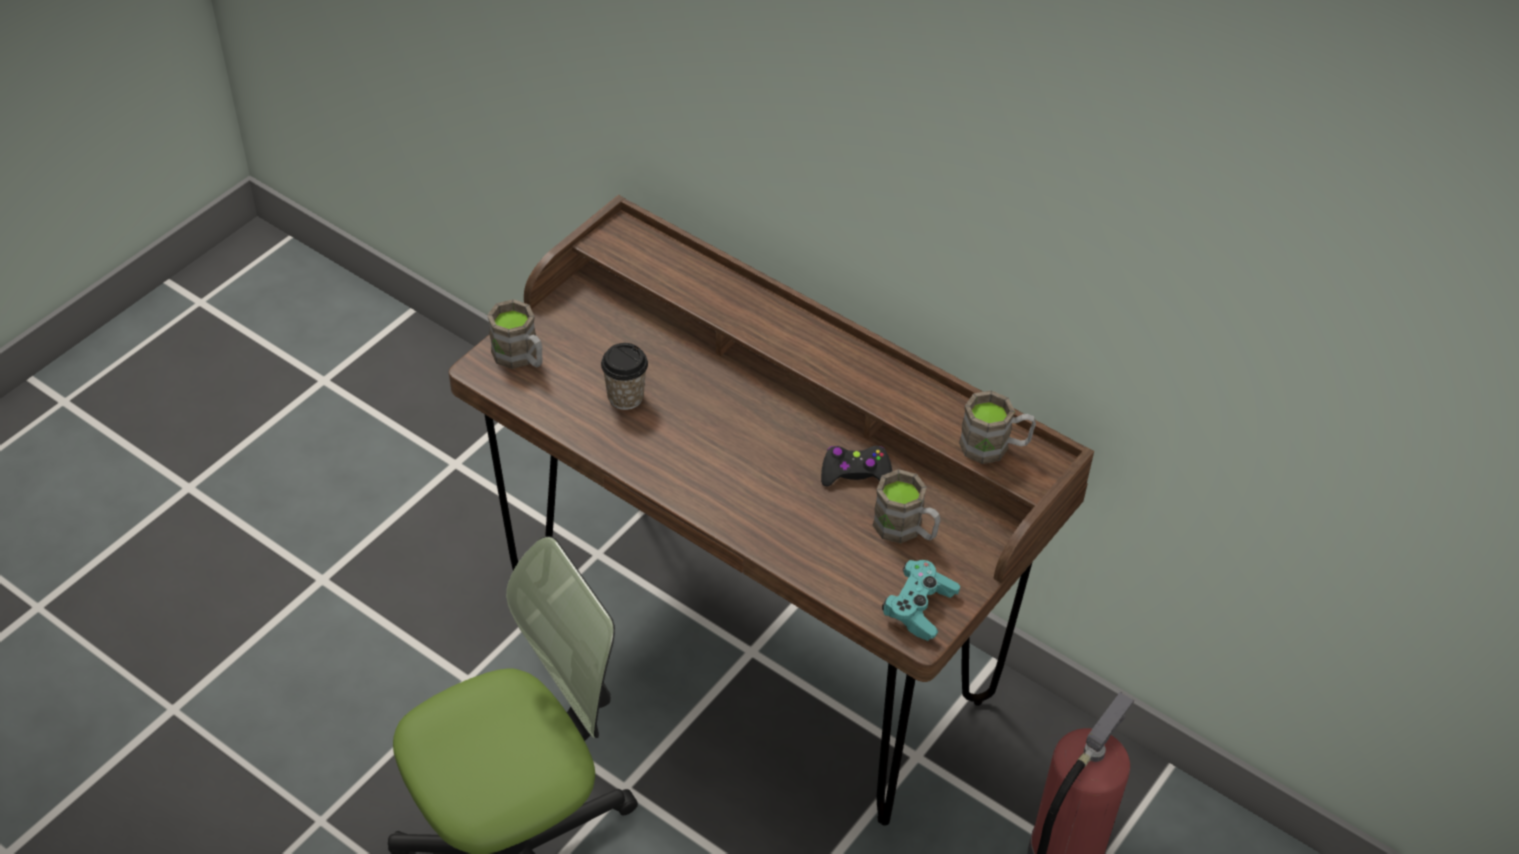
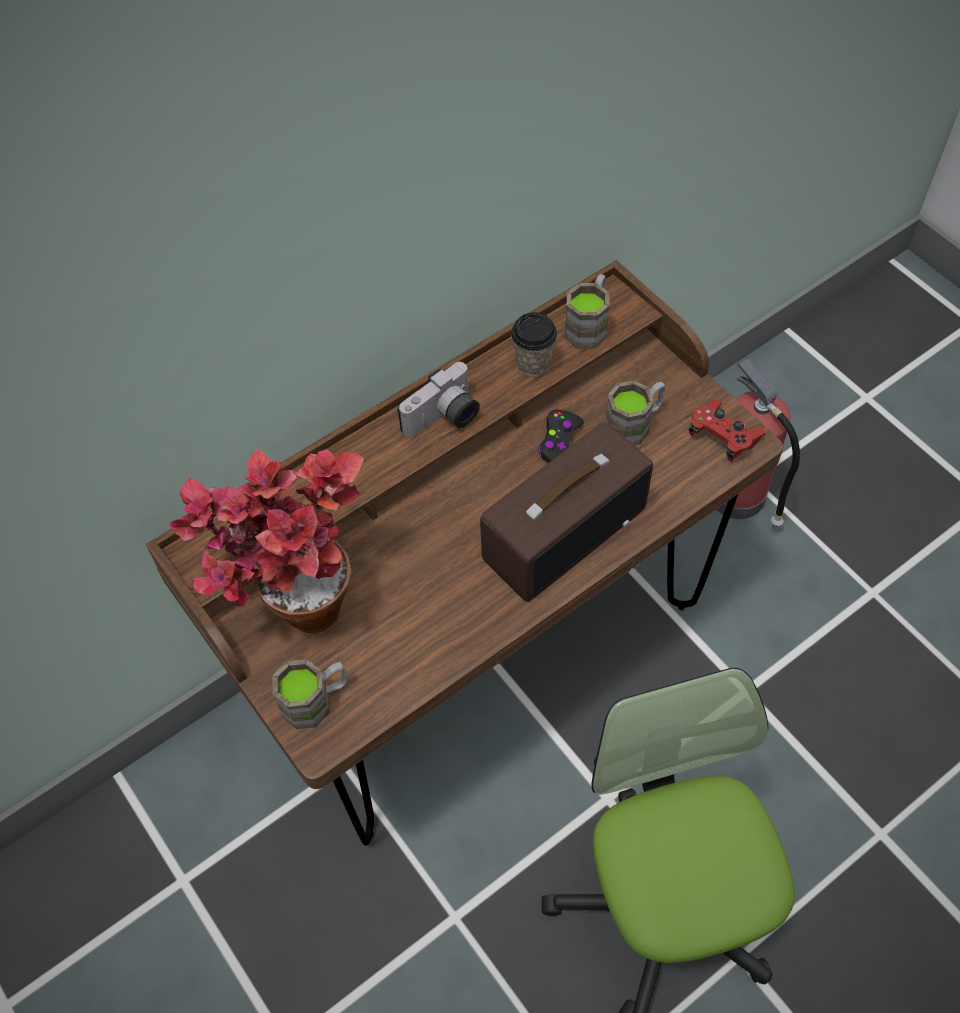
camera: 70 degrees left, 10 degrees up
(611, 320) = (294, 602): none -> potted plant
(625, 397) = (406, 611): cup -> cup (533, 363)
(751, 495) = (564, 532): none -> radio
(826, 358) = (444, 419): none -> camera
(919, 608) = (723, 437): turquoise game controller -> red game controller

